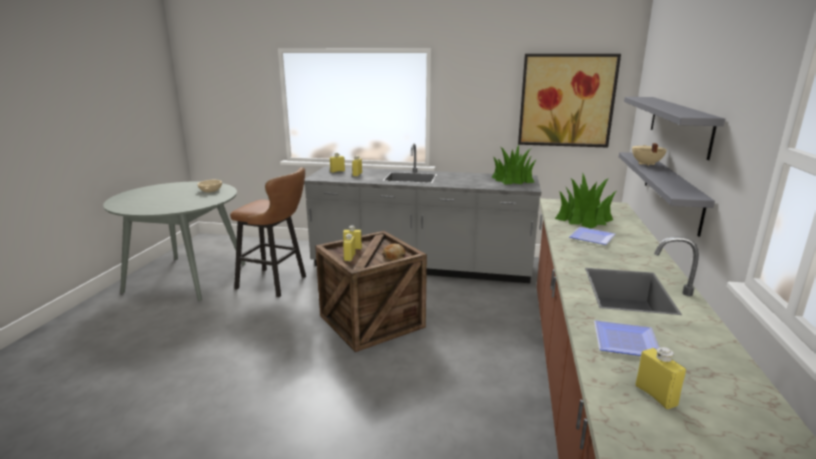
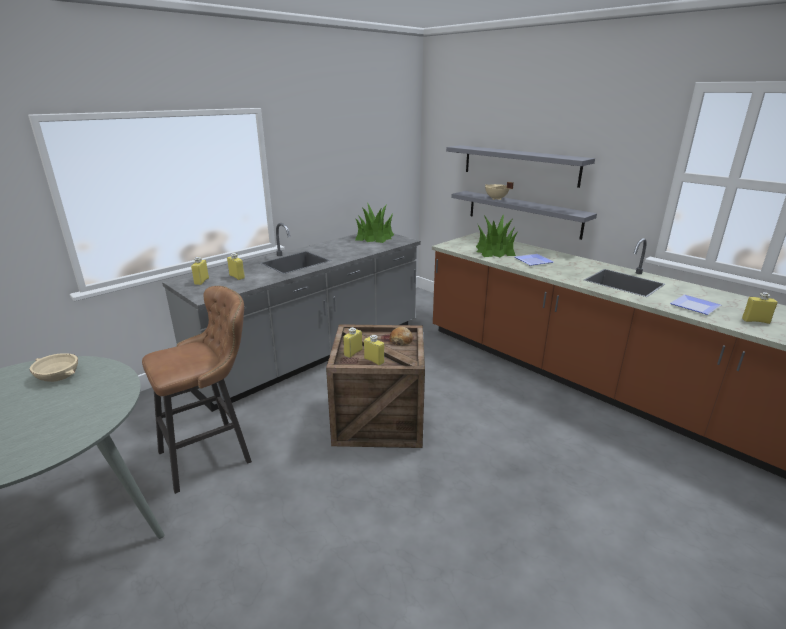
camera: 55 degrees left, 5 degrees up
(566, 100) = (379, 154): picture -> none

